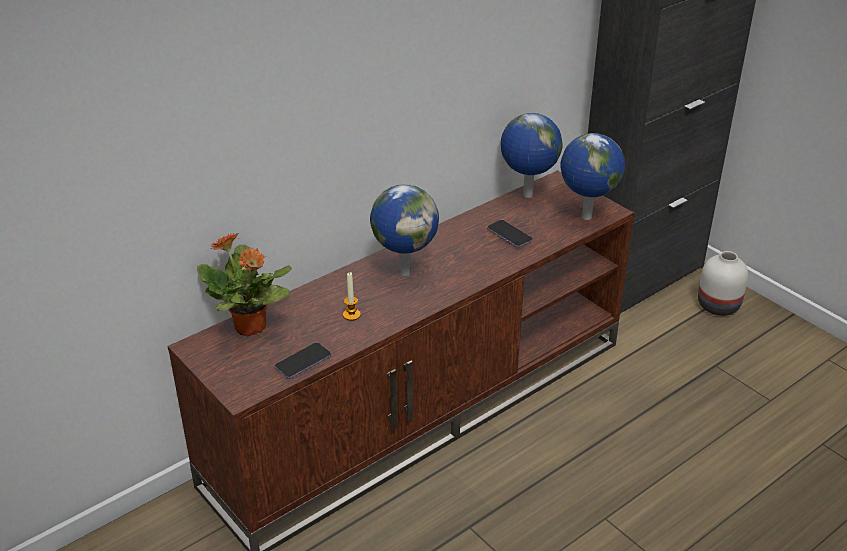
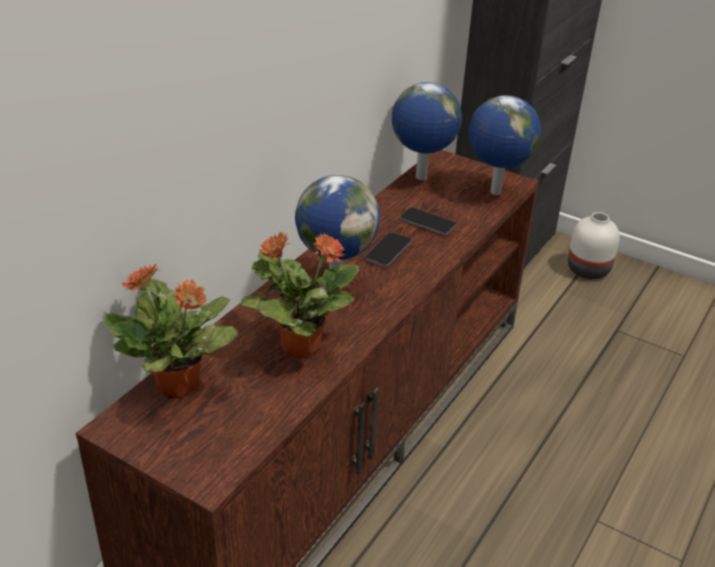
camera: 20 degrees left, 0 degrees up
(303, 362) = (269, 418): phone -> phone (388, 251)
(351, 315) = (299, 346): candle -> potted plant

